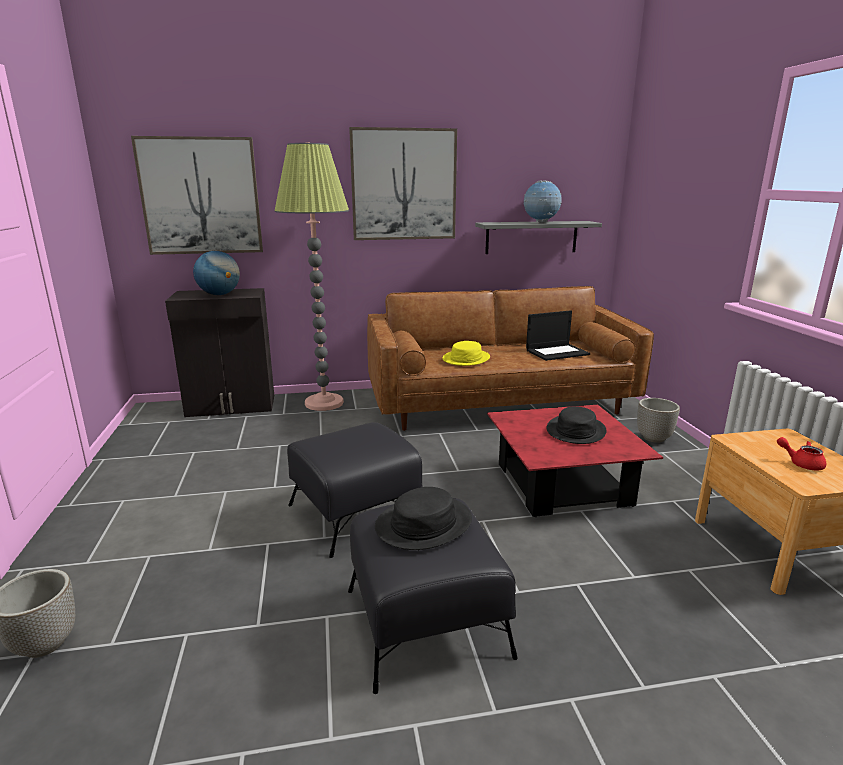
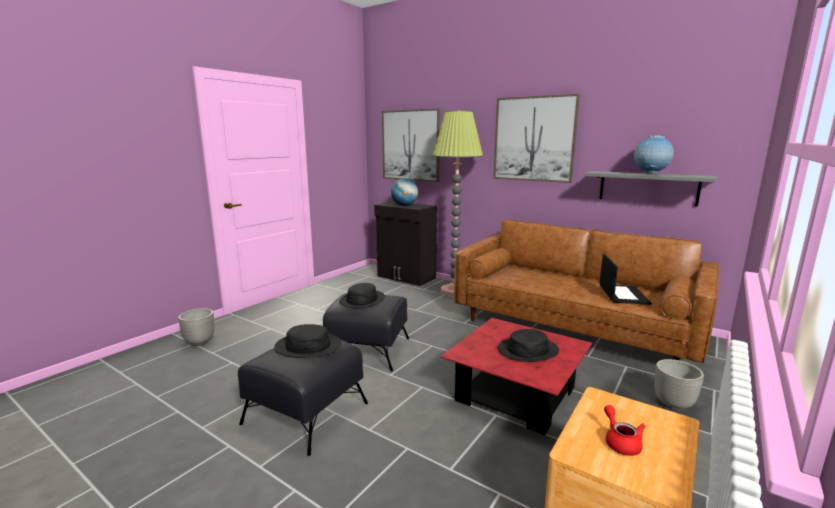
camera: 45 degrees right, 5 degrees down
(347, 443) = (362, 300): none -> black hat
(466, 359) = (533, 279): yellow hat -> none
(557, 352) = (622, 294): laptop -> laptop turned 105 degrees counterclockwise

